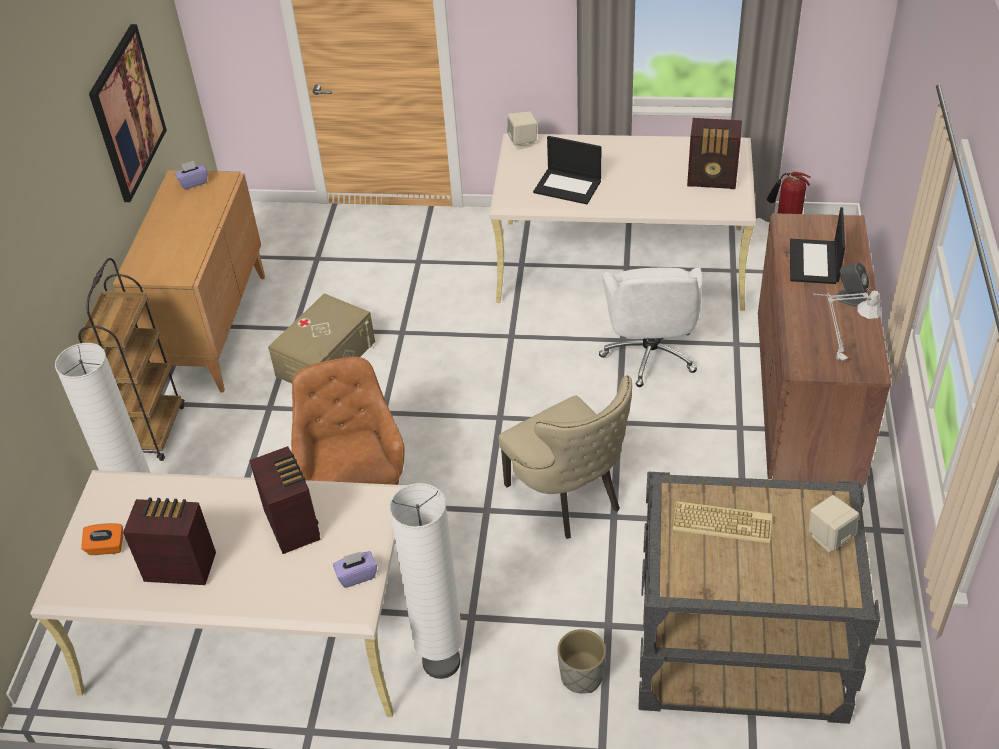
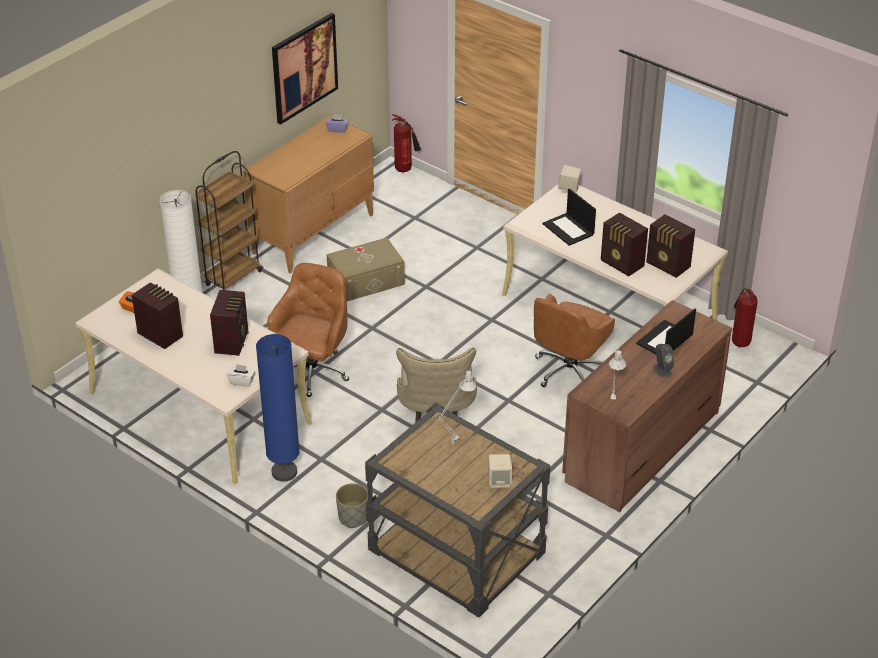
camera: 30 degrees right, 5 degrees down
(258, 209) = (405, 170): none -> fire extinguisher
(357, 575) = (241, 381): purple tissue box -> white tissue box
(441, 662) = (284, 472): white floor lamp -> blue floor lamp
(649, 354) = (569, 371): white office chair -> brown office chair
(664, 199) = (622, 264): none -> radio
(723, 522) = (450, 446): keyboard -> grey table lamp

